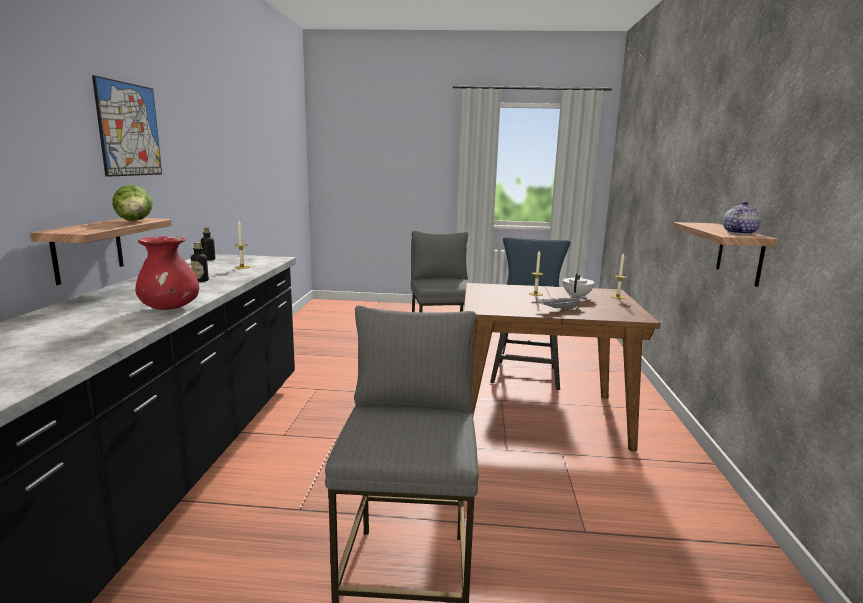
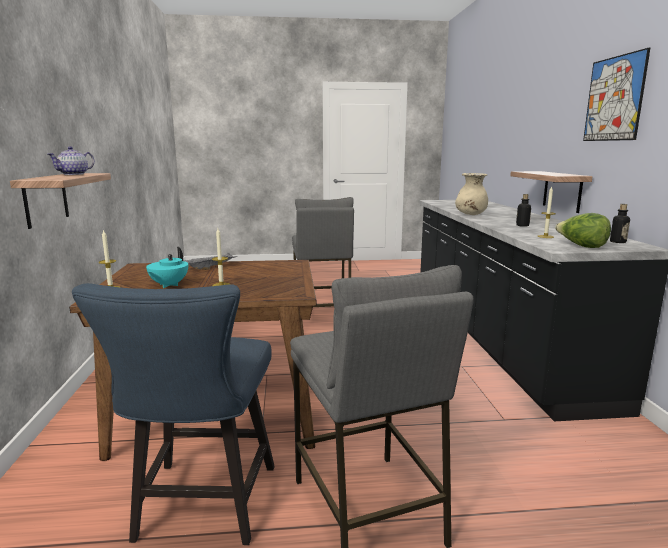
camera: 170 degrees right, 0 degrees up
(135, 221) = (553, 174): lettuce -> lettuce (581, 246)
(170, 308) = (470, 214): red vase -> beige vase
(577, 296) = (168, 285): white teapot -> turquoise teapot

